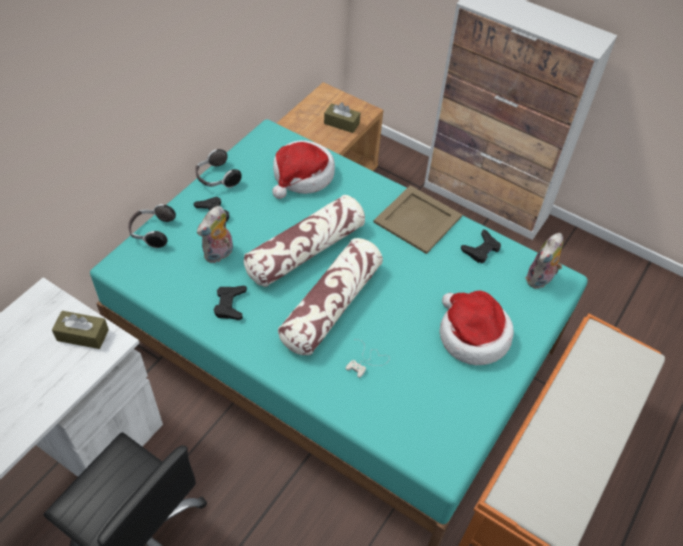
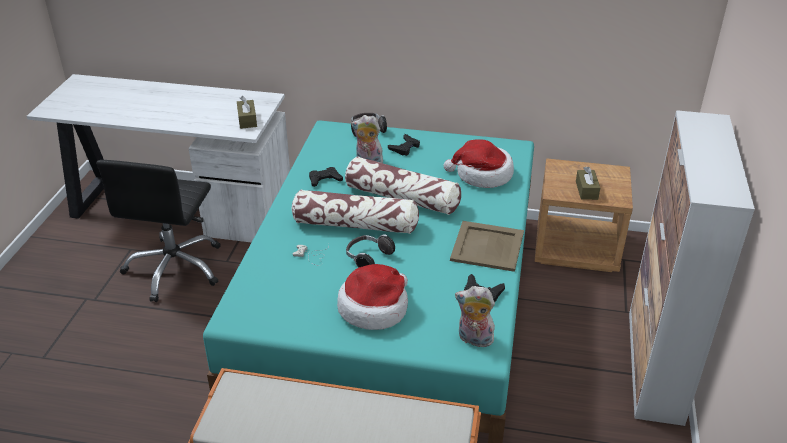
camera: 70 degrees right, 15 degrees down
(217, 178) = (442, 139): headphones -> headphones (368, 258)

